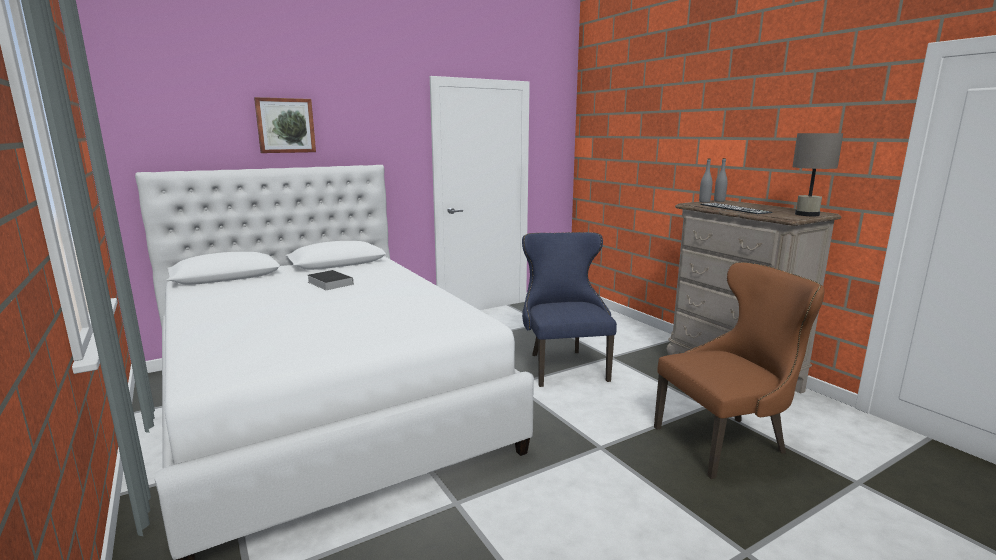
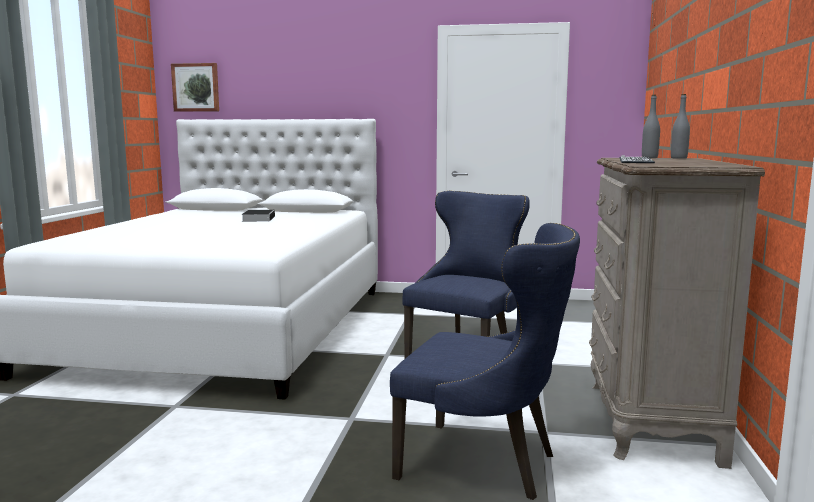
camera: 40 degrees right, 5 degrees down
(285, 125) = (292, 81): picture -> picture (196, 87)
(725, 442) = (484, 463): brown chair -> blue chair
(807, 214) = (695, 165): grey table lamp -> none

